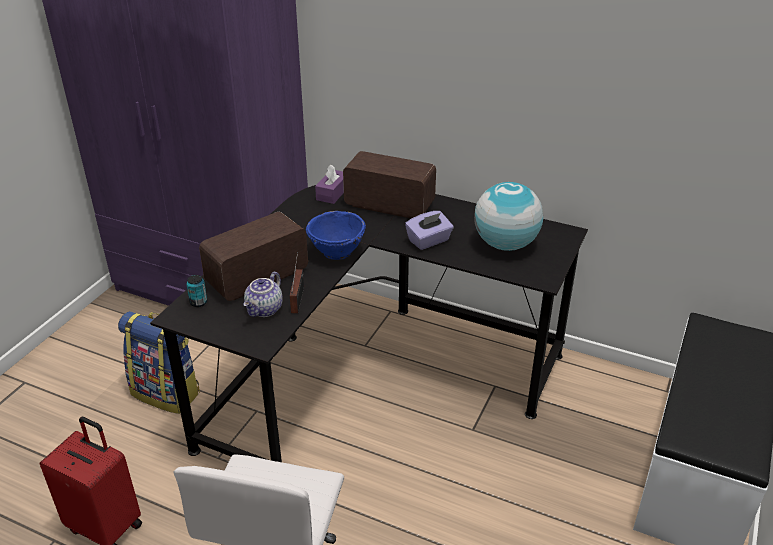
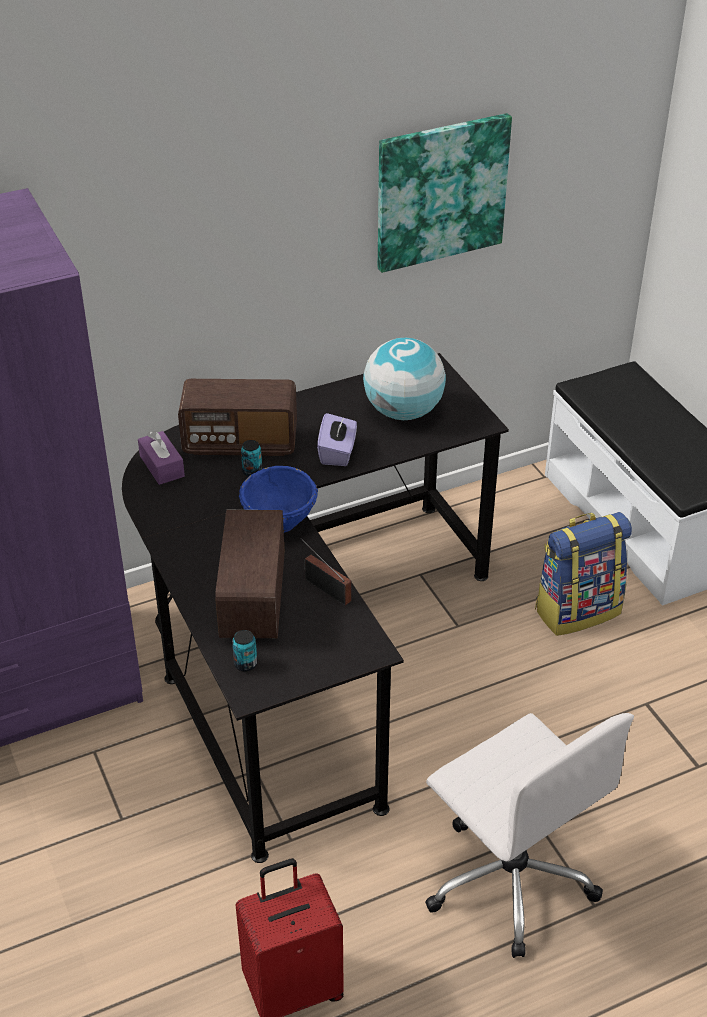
camera: 50 degrees left, 5 degrees up
(167, 393) = (136, 835): backpack -> backpack (577, 610)
(265, 310) = (317, 621): teapot -> none
(369, 222) = (252, 471): none -> can
(389, 205) = (240, 442): radio -> radio turned 150 degrees counterclockwise
(611, 86) = (440, 191): none -> picture

